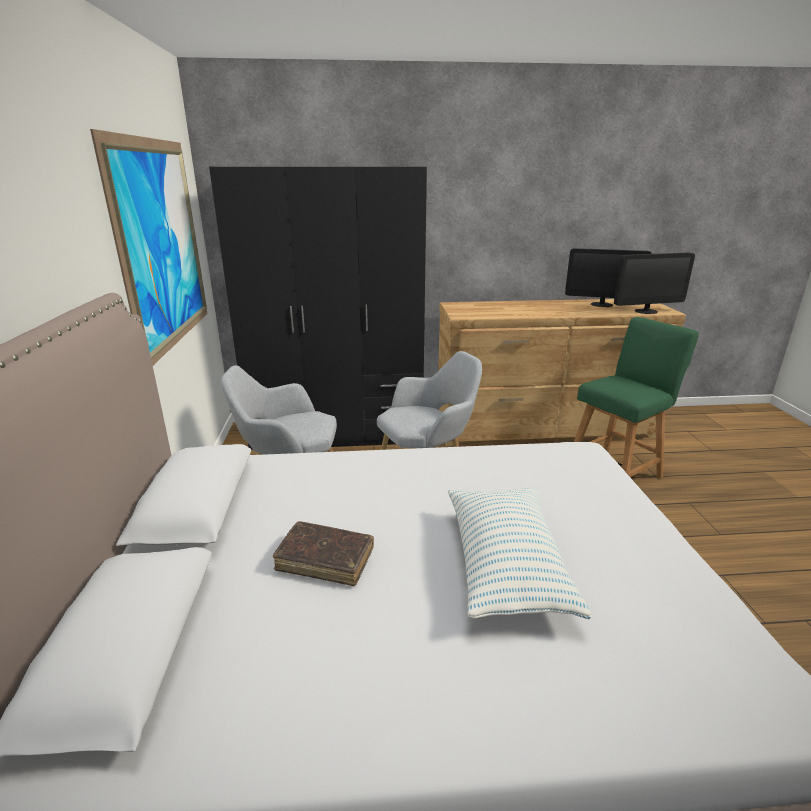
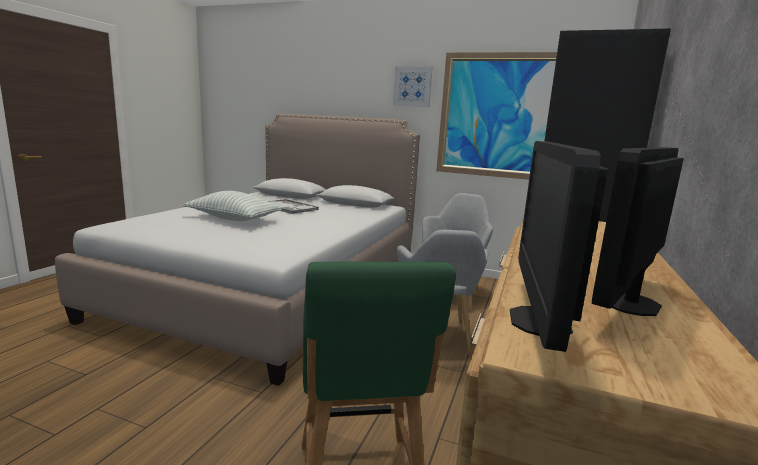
camera: 115 degrees right, 10 degrees down
(73, 211) = (412, 86): none -> picture
(325, 560) = (289, 207): brown book -> tray

